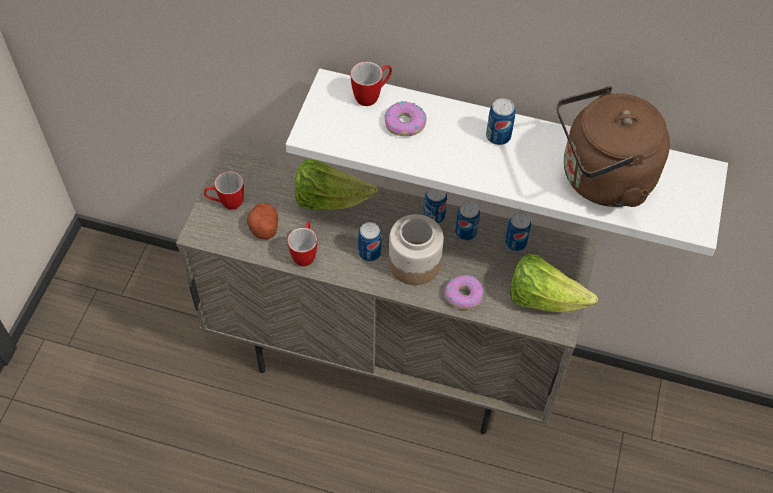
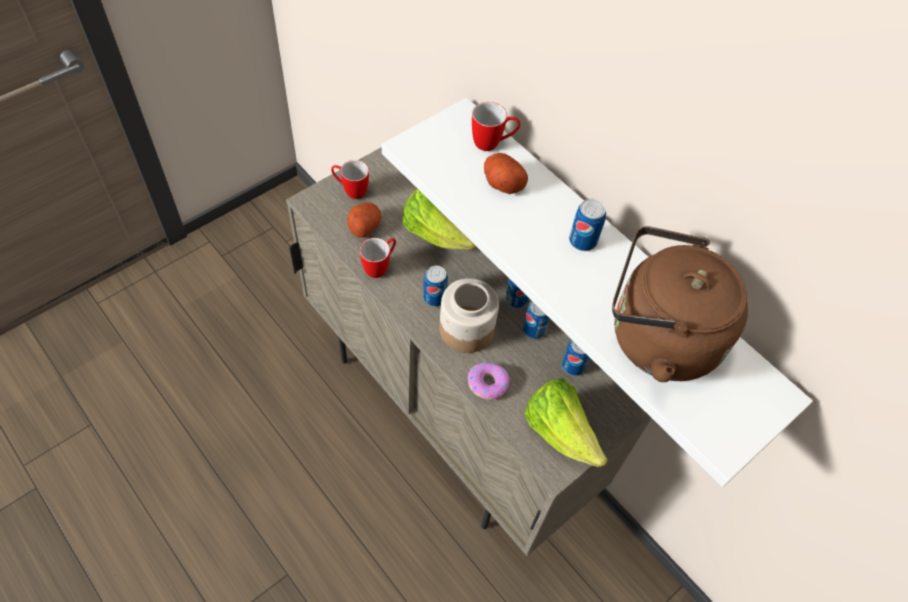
camera: 30 degrees right, 0 degrees up
(405, 123) = (502, 182): donut -> potato

